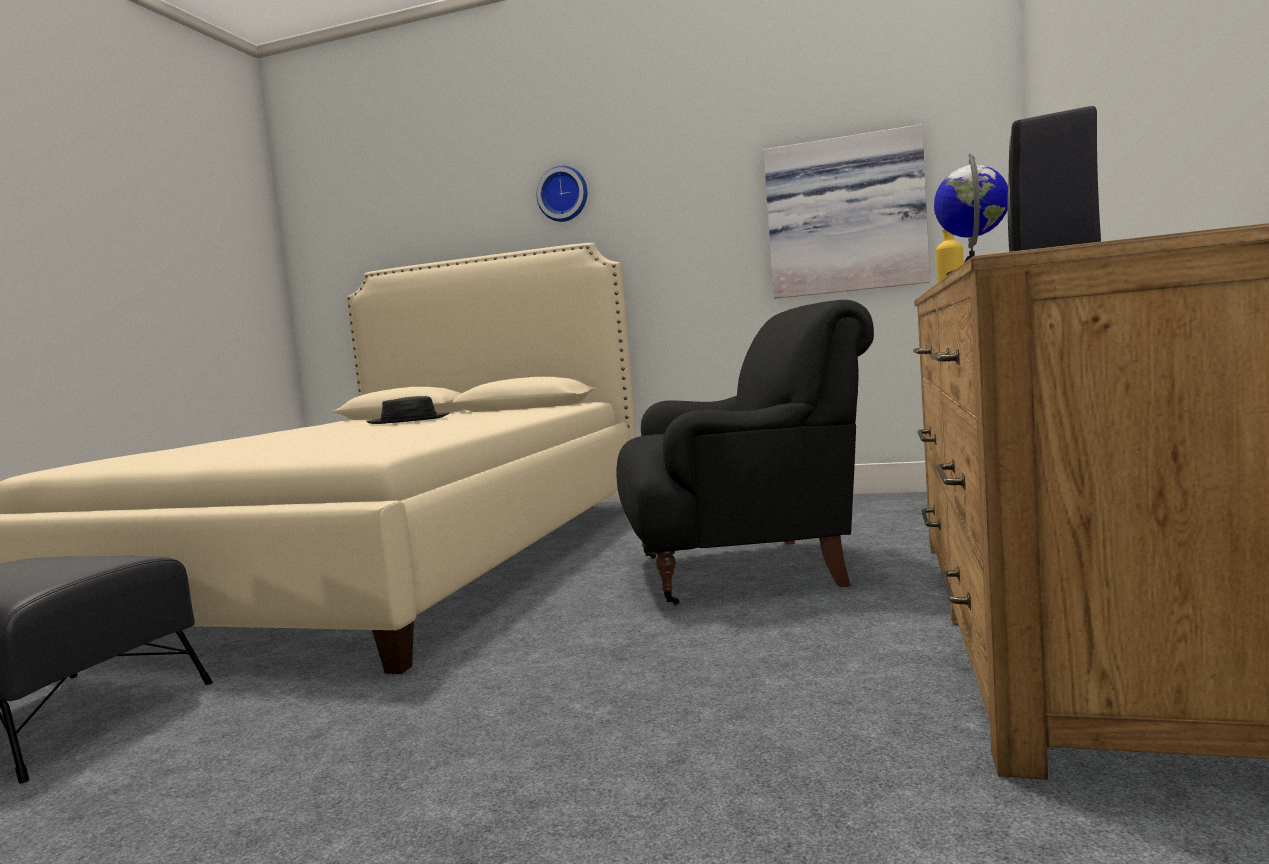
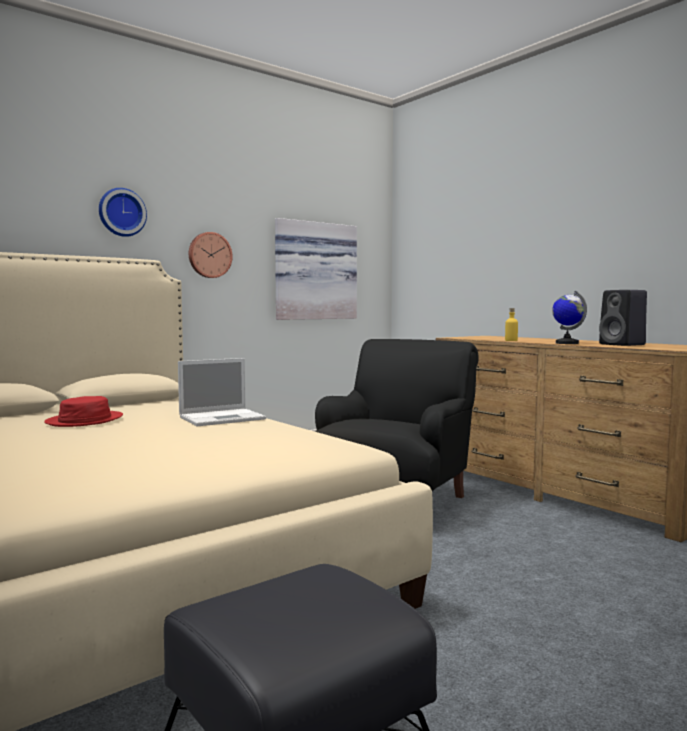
camera: 55 degrees left, 0 degrees up
(409, 420) = (85, 420): black hat -> red hat
(481, 421) = (223, 418): none -> laptop
(671, 223) = (209, 255): none -> wall clock

